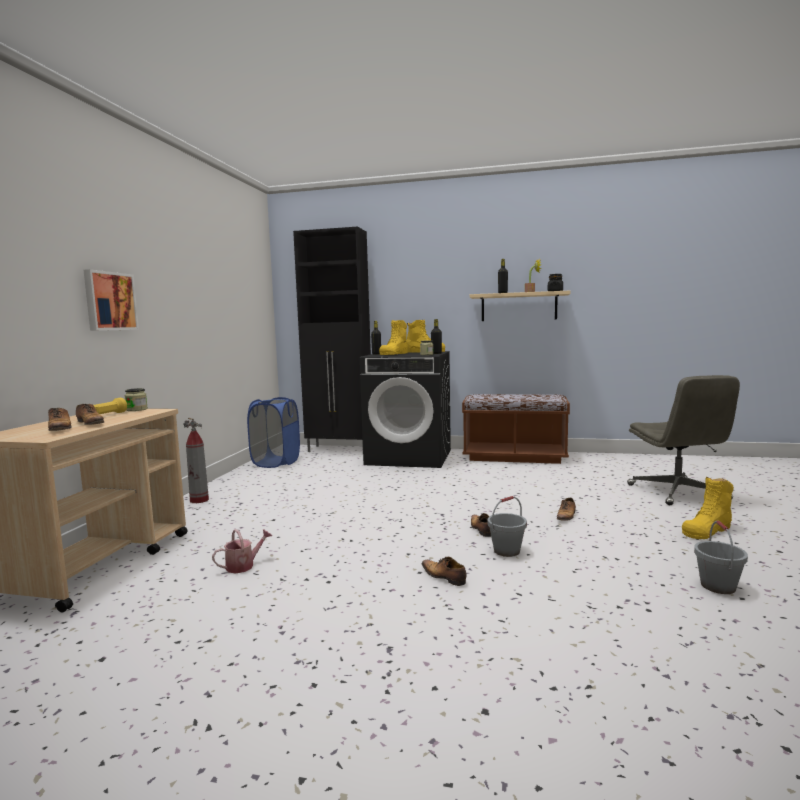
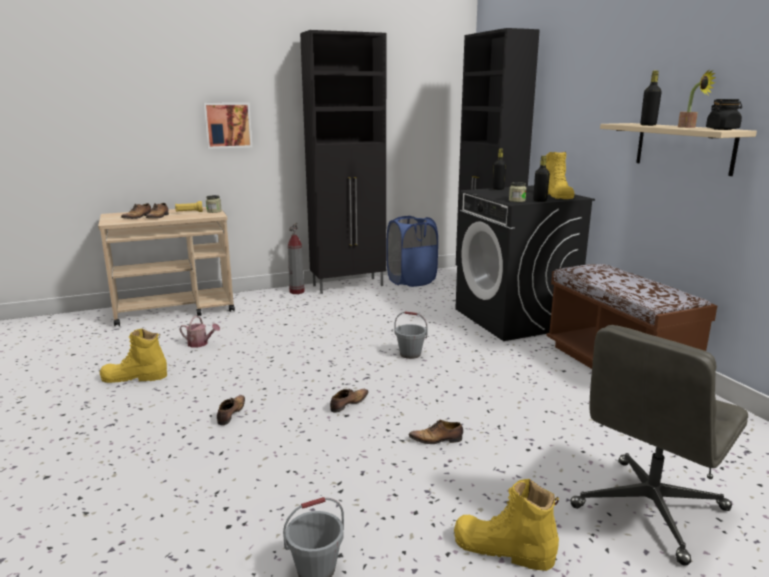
camera: 55 degrees right, 10 degrees up
(235, 481) = (349, 285): none -> black cabinet
(394, 354) = (507, 192): yellow boot -> yellow boot (134, 377)
(506, 551) = (307, 427): grey bucket -> grey bucket (410, 354)

